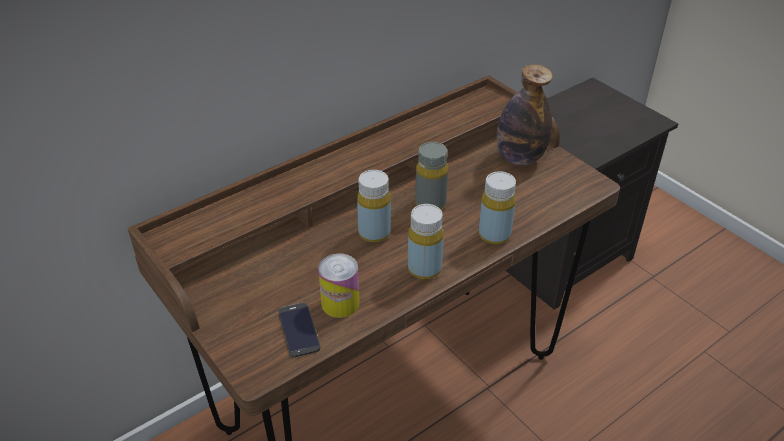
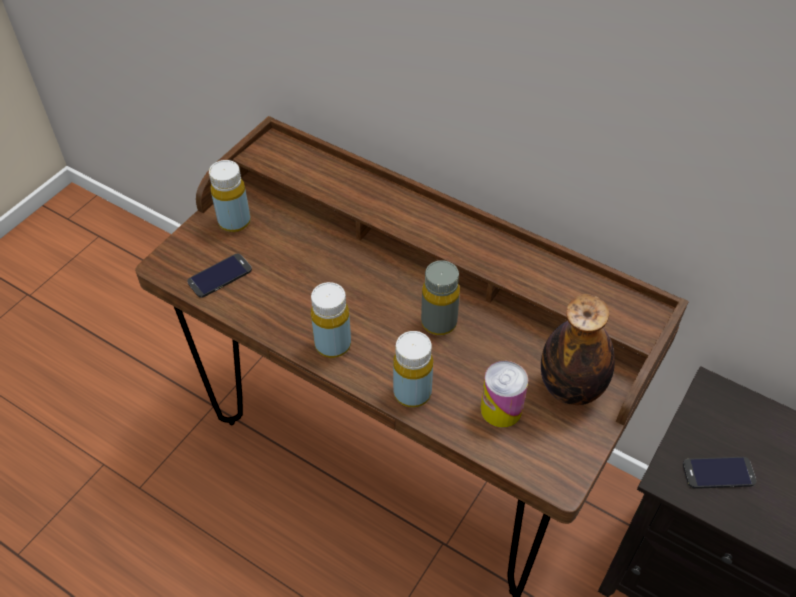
camera: 70 degrees right, 10 degrees up
(340, 303) = (262, 294): can -> can (501, 409)
(374, 233) = (369, 289): yellow bottle -> yellow bottle (234, 222)
(581, 141) = (718, 473): none -> phone

